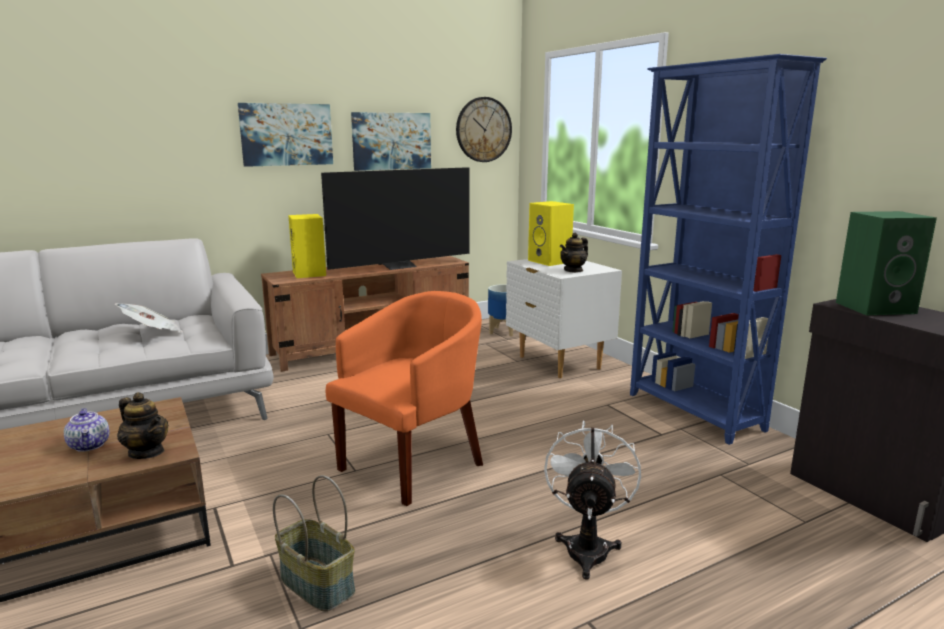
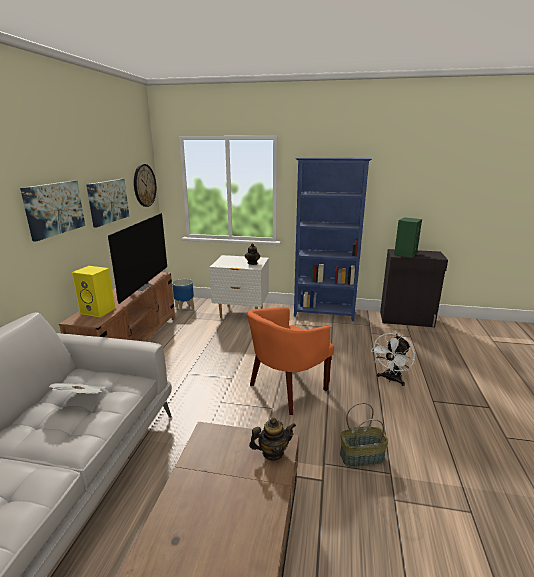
camera: 50 degrees left, 5 degrees up
(90, 445) = (235, 475): teapot -> none
(413, 463) = (286, 389): orange armchair -> orange armchair turned 120 degrees counterclockwise
(550, 261) = (229, 261): yellow speaker -> none
(587, 546) = (391, 379): white fan -> white fan turned 105 degrees counterclockwise

